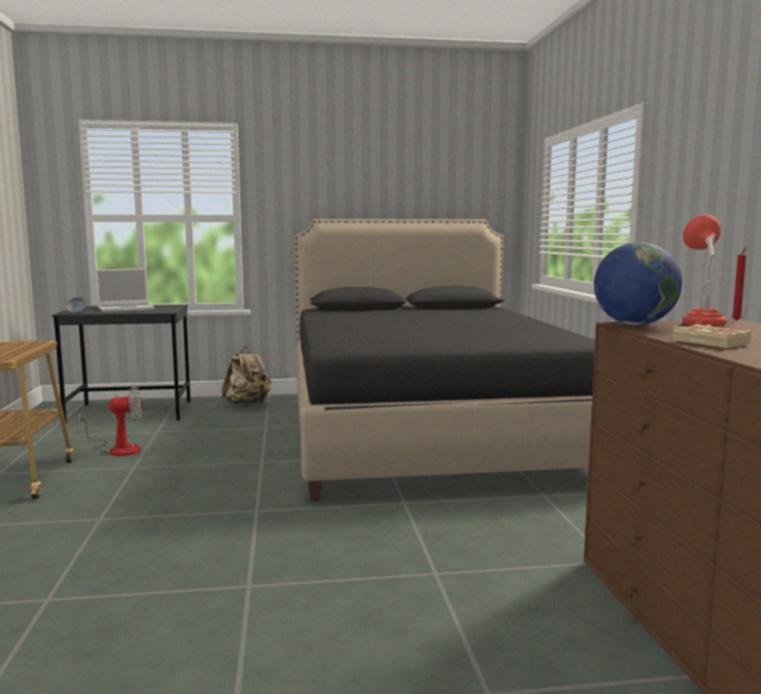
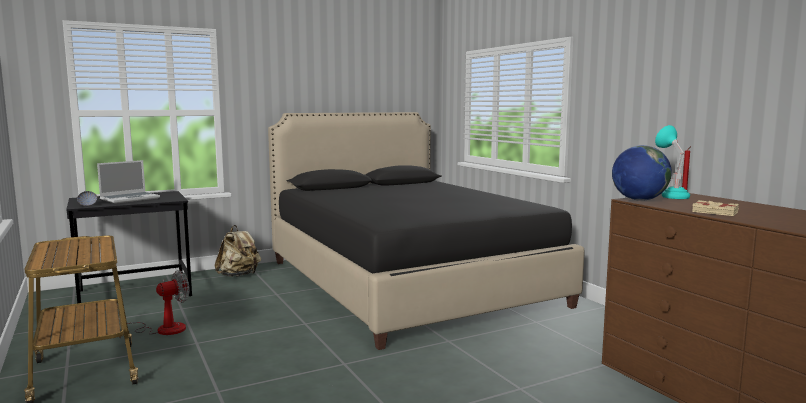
camera: 20 degrees left, 0 degrees up
(701, 323) = (670, 196): red table lamp -> turquoise table lamp

